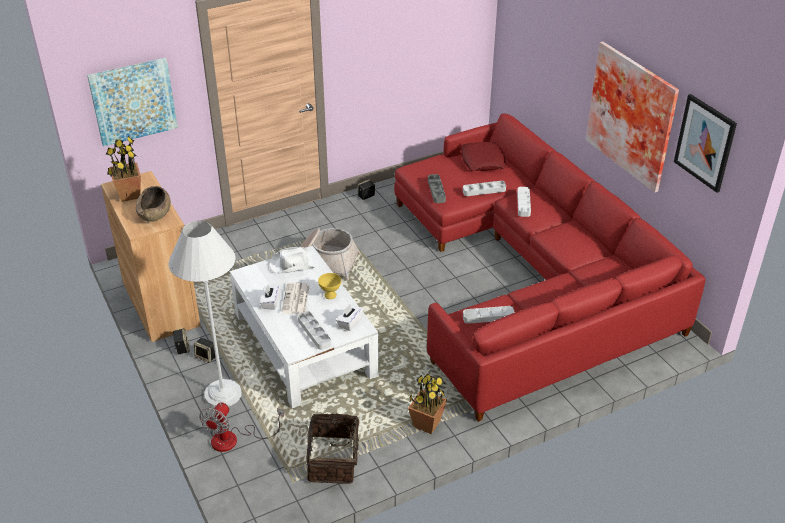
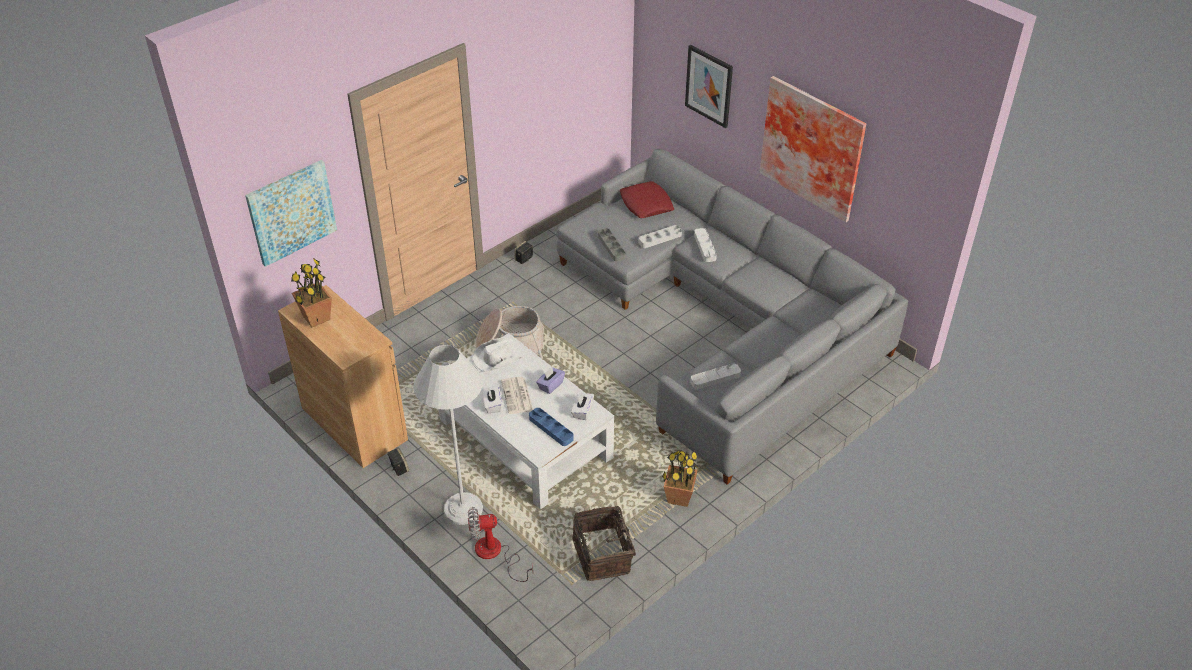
camera: 15 degrees left, 5 degrees up
(155, 213) = (355, 335): brown bowl -> none
(206, 357) = (429, 472): speaker -> none
(234, 439) = (495, 554): fan -> fan turned 75 degrees clockwise
(314, 332) = (551, 429): grey tray -> blue tray
(330, 295) = (550, 385): yellow bowl -> purple tissue box
(529, 277) = (724, 322): red sofa -> grey sofa
(705, 143) = (898, 173): picture -> picture (709, 86)

